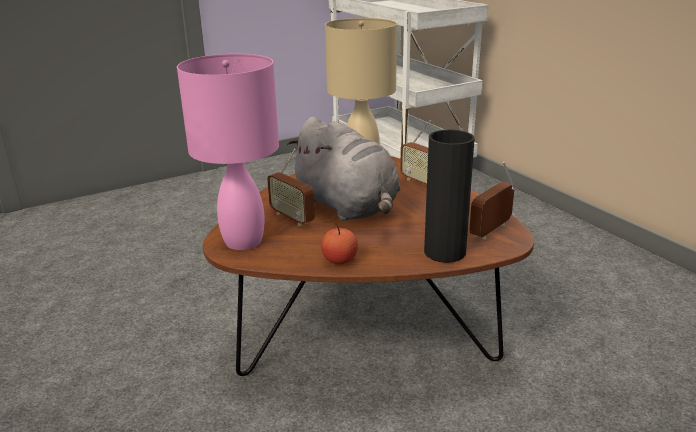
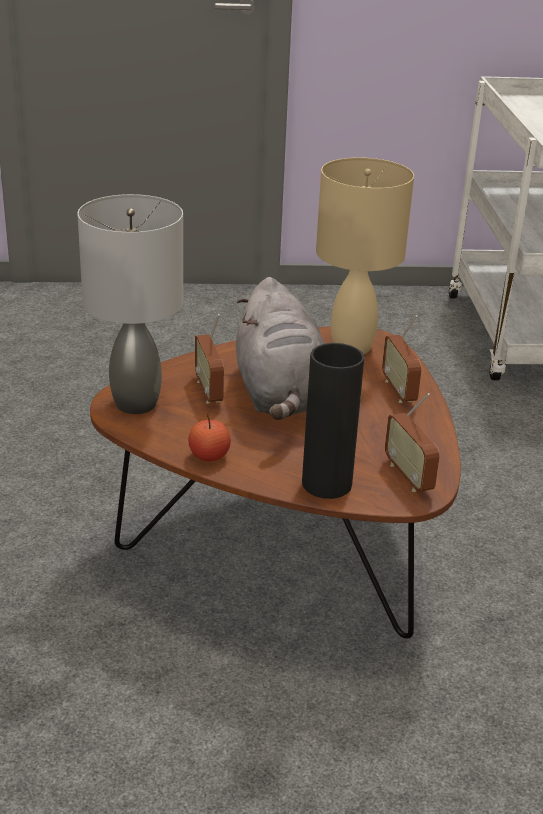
camera: 25 degrees right, 5 degrees up
(244, 242) = (136, 404): pink table lamp -> grey table lamp
(491, 230) = (408, 476): radio -> radio turned 90 degrees counterclockwise

